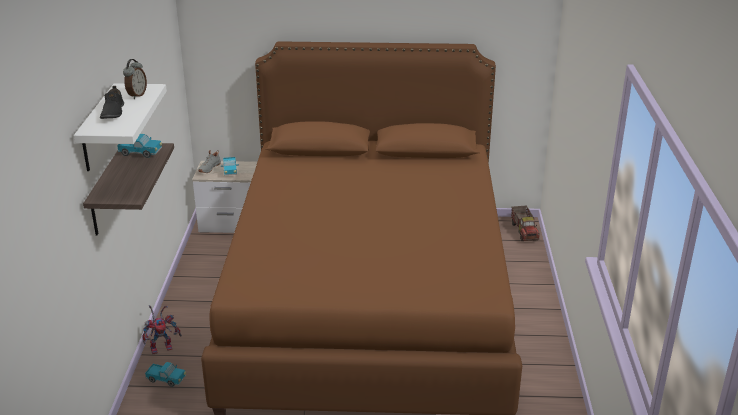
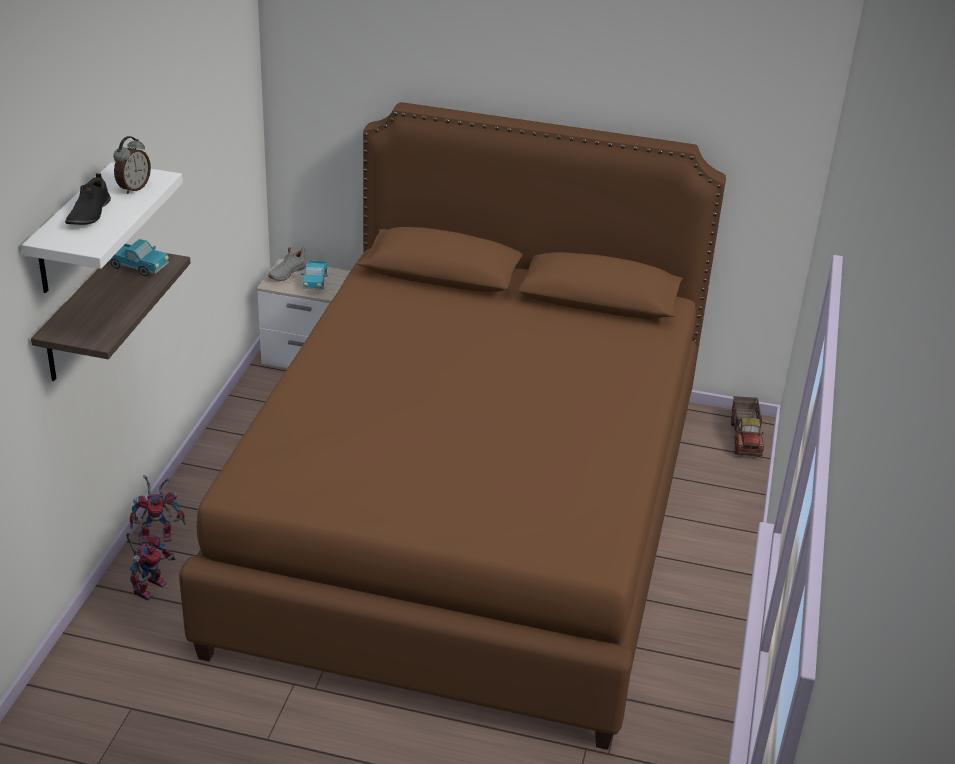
camera: 10 degrees right, 5 degrees up
(166, 379) = (150, 585): toy truck -> toy robot

